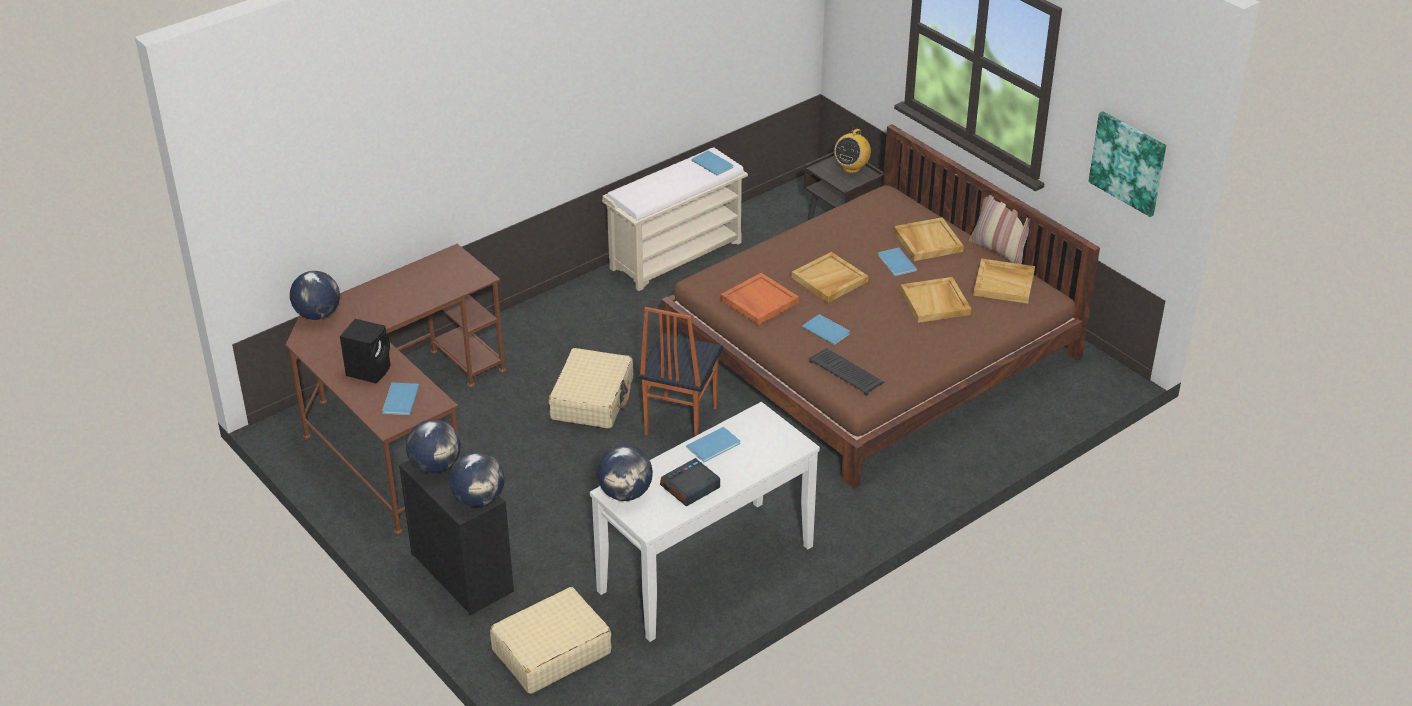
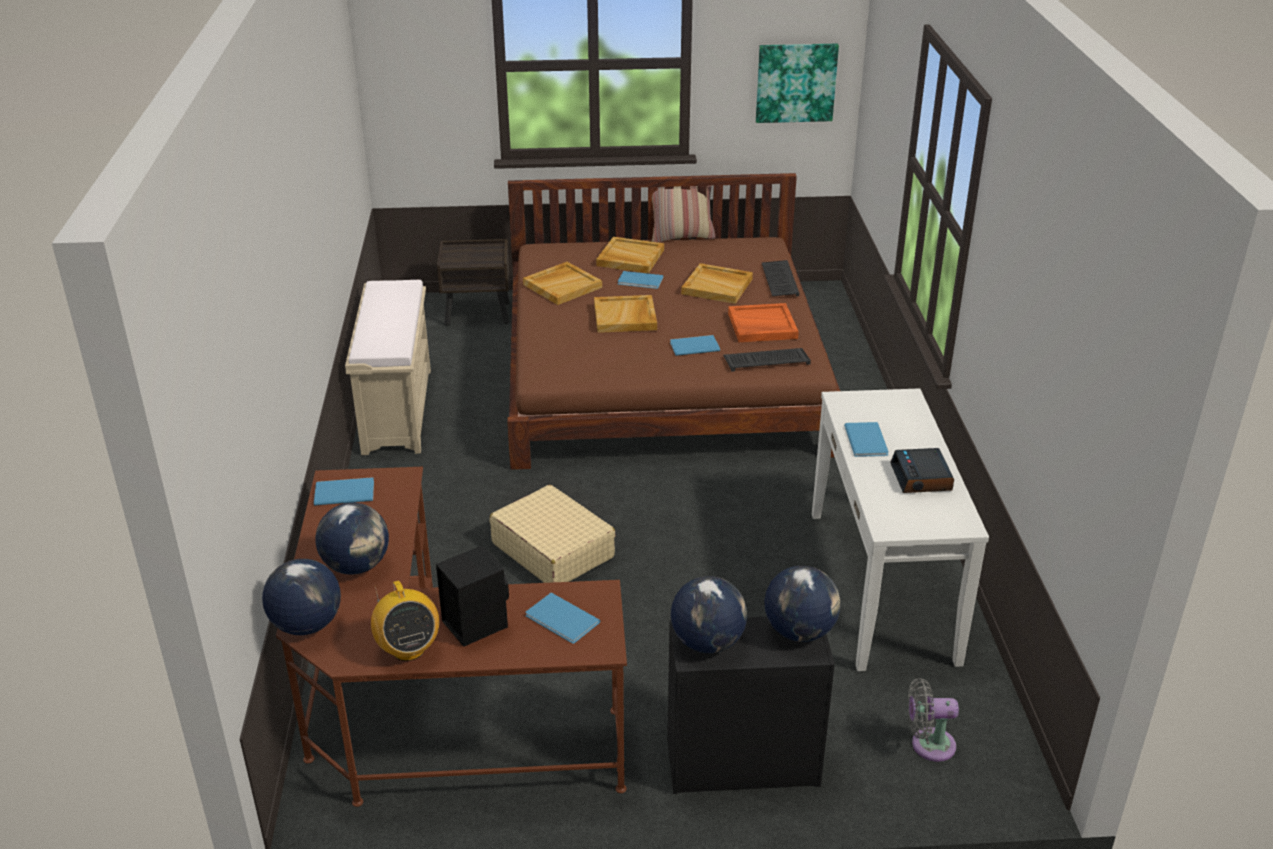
camera: 55 degrees left, 5 degrees down
(551, 651) = (928, 744): beige suitcase -> grey fan
(625, 493) = (897, 519): globe -> globe (356, 566)
(679, 421) = (648, 511): chair -> none
(712, 163) = (392, 290): blue book -> blue book (343, 492)
(759, 301) = (612, 360): orange tray -> orange tray (762, 326)
(851, 168) = (473, 250): radio -> radio (408, 649)
(987, 328) = (778, 280): none -> keyboard
(1004, 283) = (728, 251): beige tray -> beige tray (562, 285)

